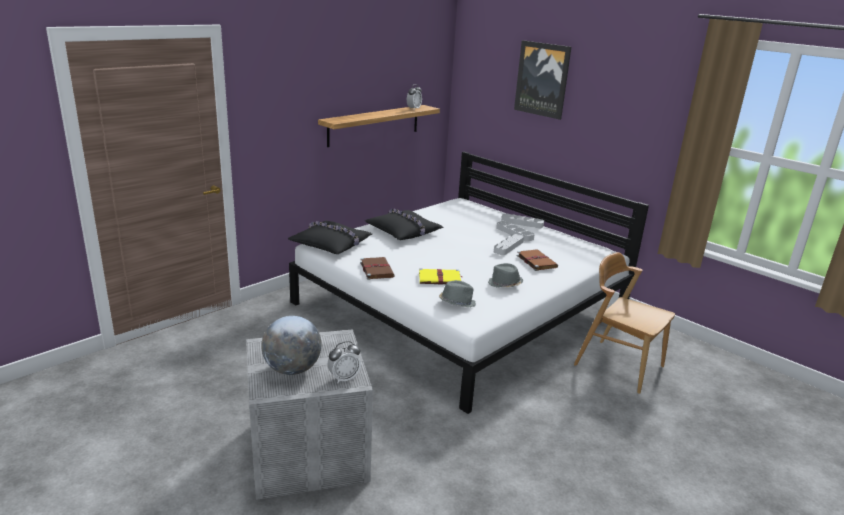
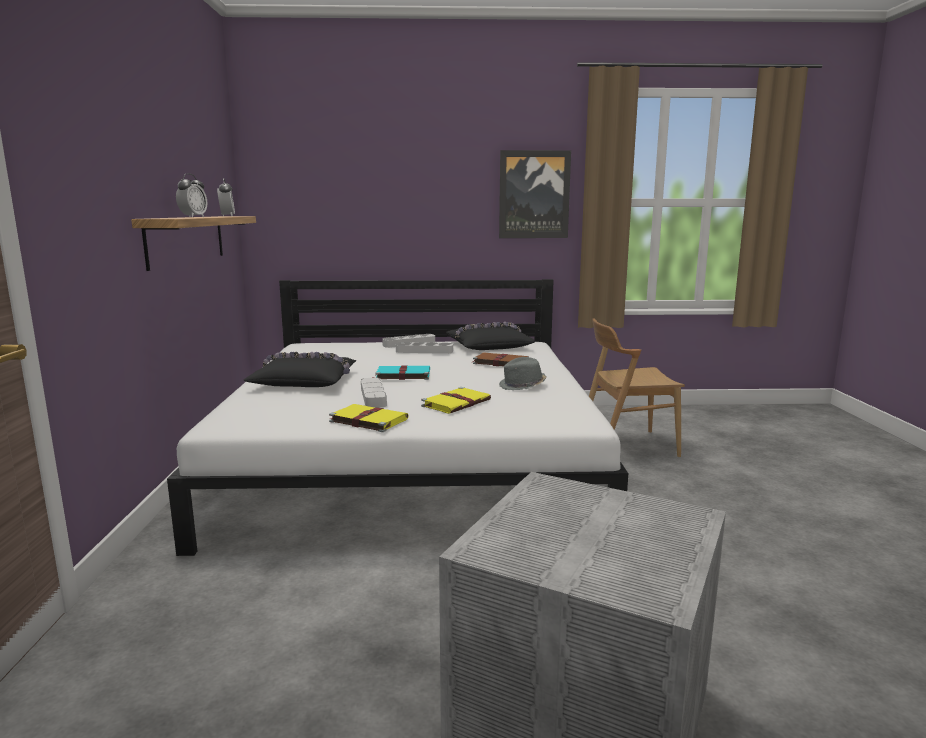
camera: 45 degrees left, 10 degrees down
(292, 369) = (603, 549): globe -> none
(332, 244) = (239, 419): black pillow -> black pillow (488, 346)
(344, 378) = (674, 519): alarm clock -> alarm clock (193, 217)
(376, 269) = (367, 420): brown book -> yellow book
(456, 303) = (527, 413): grey hat -> none
(457, 247) = (402, 375): none -> turquoise book
(508, 247) = (448, 360): grey tray -> grey tray (373, 396)
(542, 79) = (388, 163): picture -> picture (534, 195)

